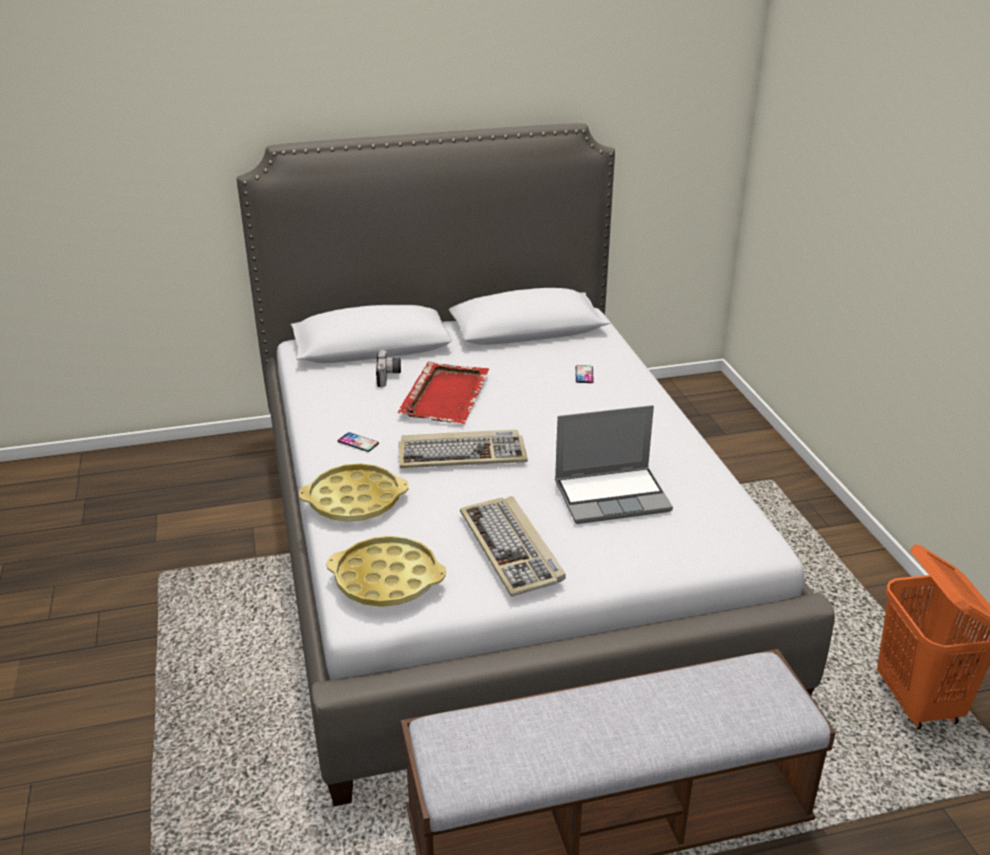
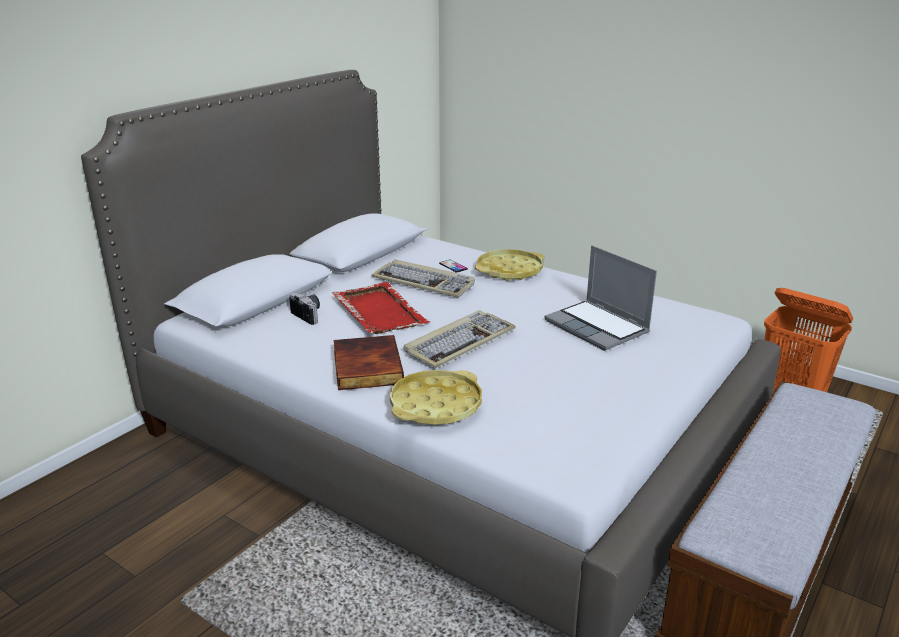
camera: 40 degrees left, 5 degrees down
(358, 442) = (365, 366): phone -> book
(386, 579) = (558, 443): yellow tray -> yellow tray (509, 270)
(512, 548) = (601, 383): keyboard -> keyboard (425, 282)
(613, 496) = (598, 327): laptop -> laptop turned 105 degrees clockwise

